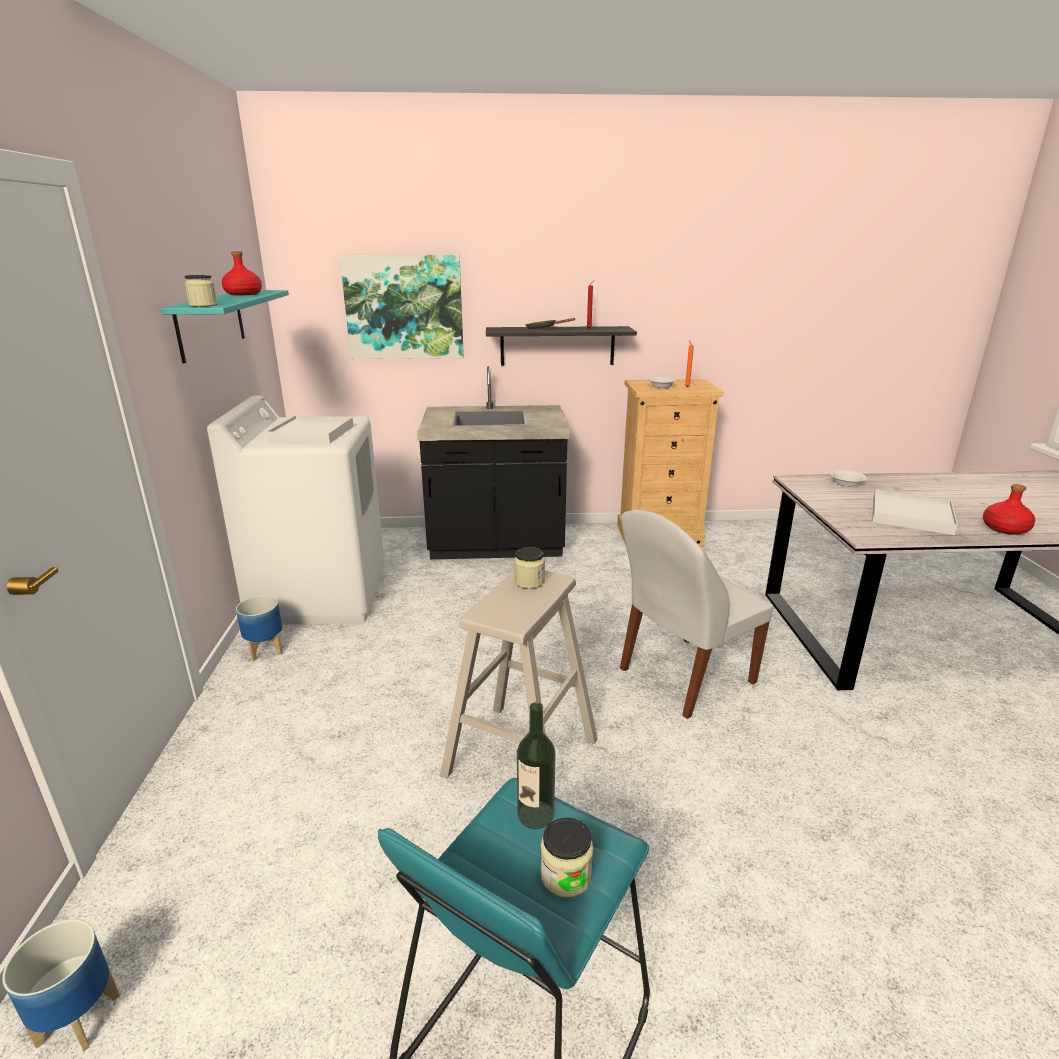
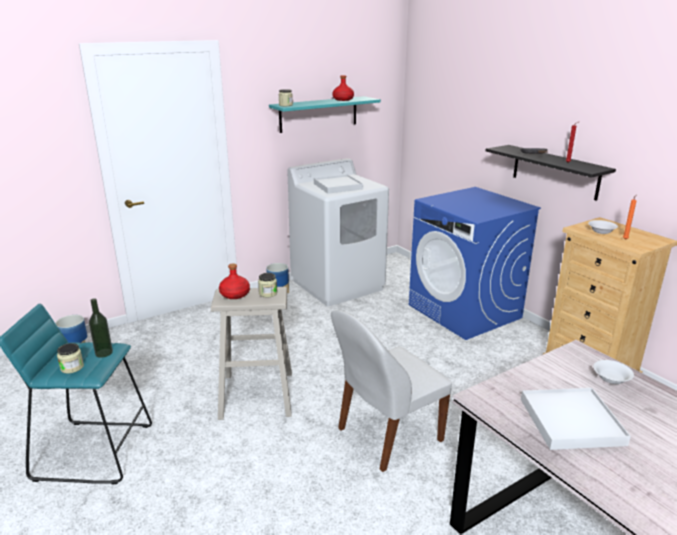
camera: 60 degrees right, 0 degrees up
(404, 307) = (464, 119): picture -> none
(496, 545) = (464, 311): black counter -> blue washing machine
(683, 677) = (387, 435): white chair -> white chair turned 60 degrees counterclockwise
(1004, 528) = (620, 486): red bottle -> red bottle (234, 294)

